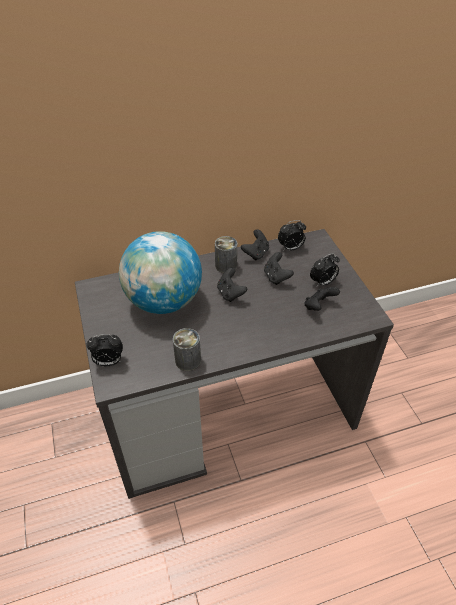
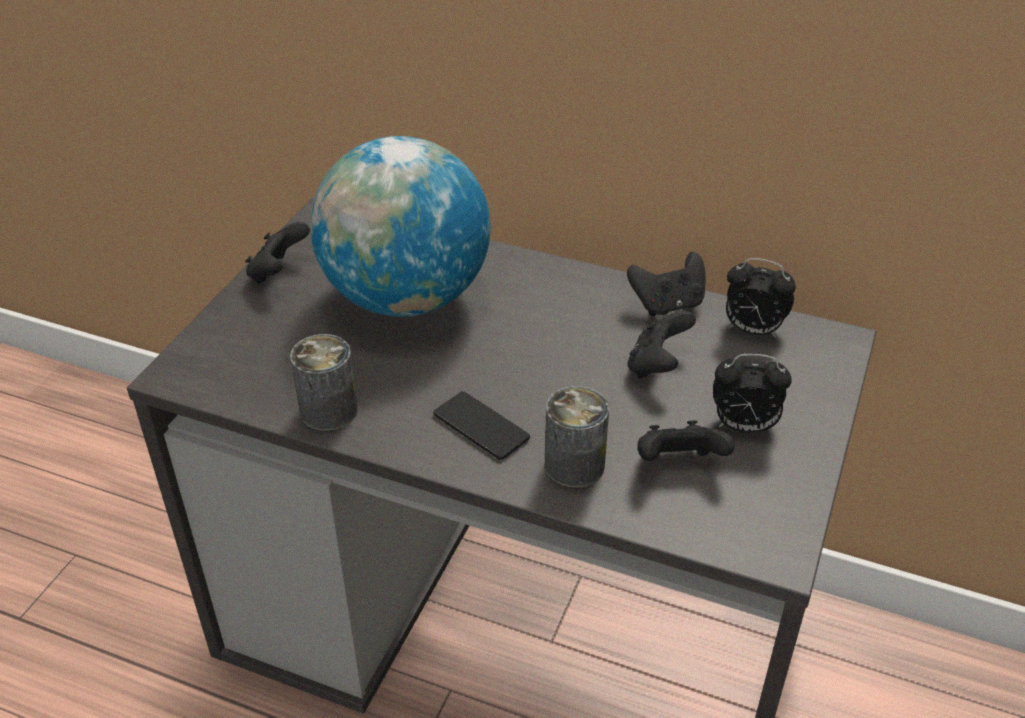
camera: 40 degrees right, 5 degrees down
(108, 362) = (213, 340): alarm clock -> none
(226, 265) = (584, 296): can -> can (574, 465)
(230, 293) = (534, 346): black game controller -> black game controller (278, 272)
(246, 332) = (481, 426): none -> phone

